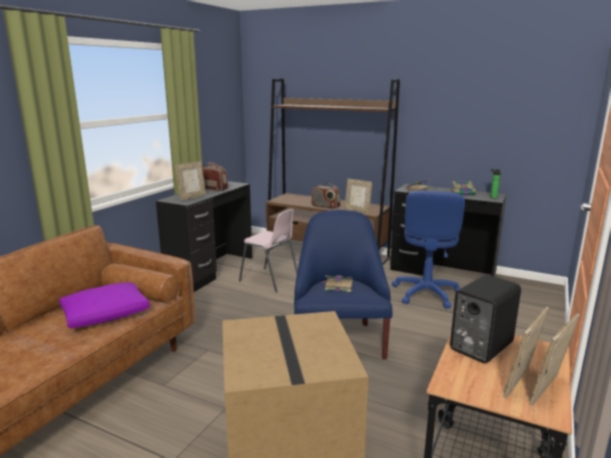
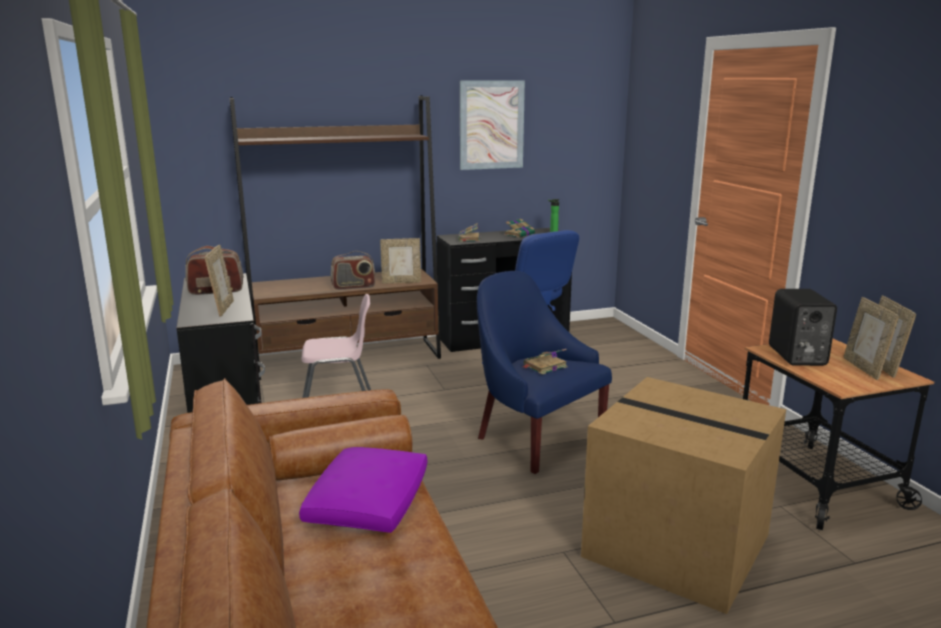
camera: 45 degrees left, 0 degrees up
(458, 104) = (491, 125): none -> picture

